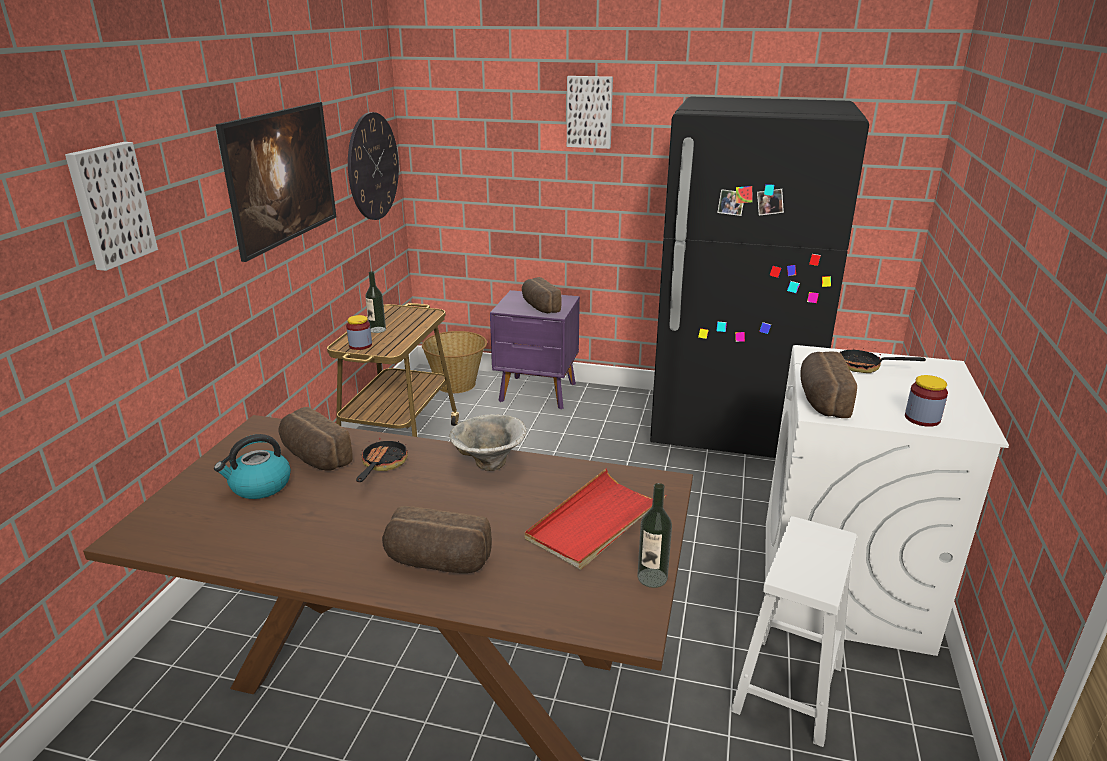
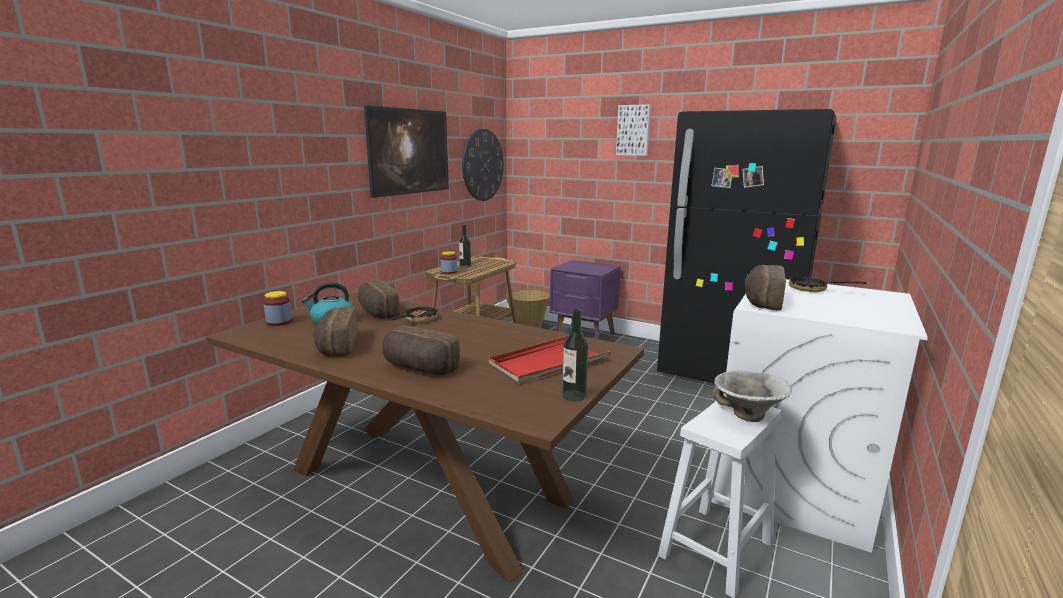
camera: 15 degrees right, 10 degrees down
(109, 205) = (279, 134): picture -> none
(489, 465) = (491, 327): bowl -> bowl (747, 417)
(539, 307) = (587, 268): bread -> bread (336, 346)
(922, 418) = (849, 317): jar -> jar (279, 322)

